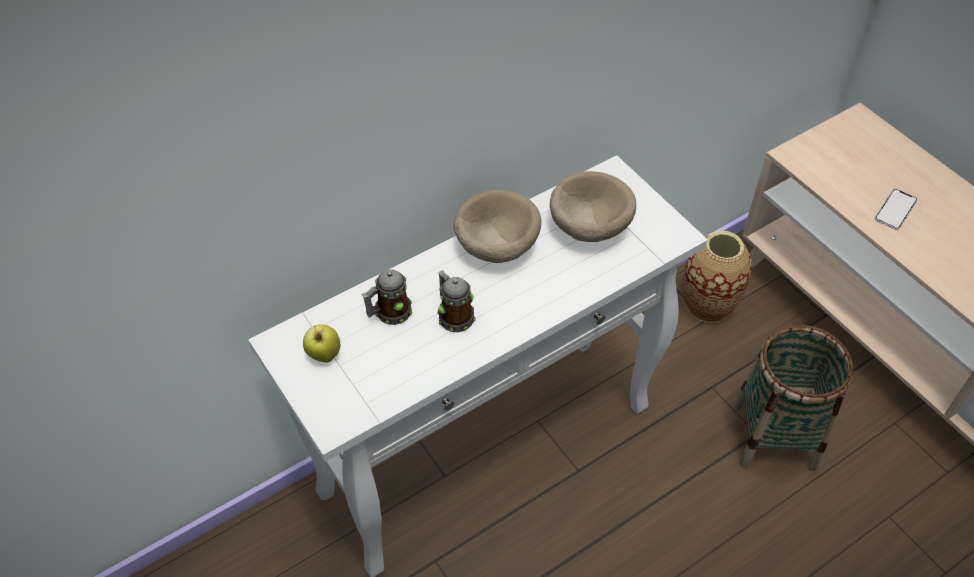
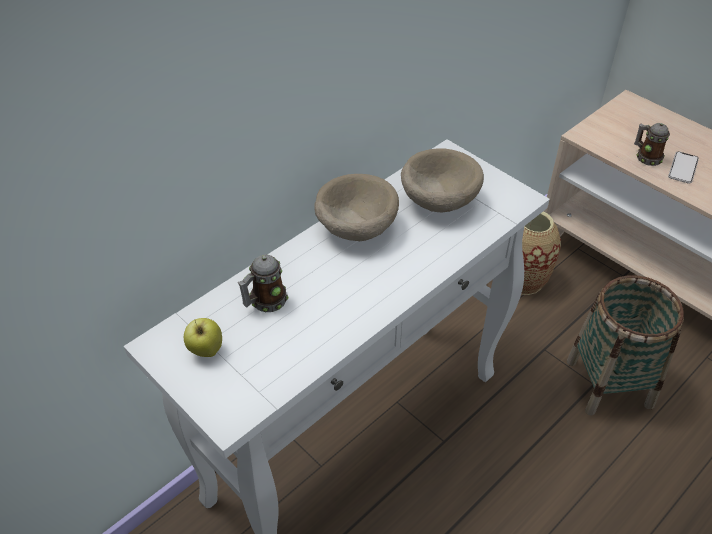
camera: 10 degrees left, 5 degrees down
(454, 315) = (329, 295): mug -> mug (646, 157)

